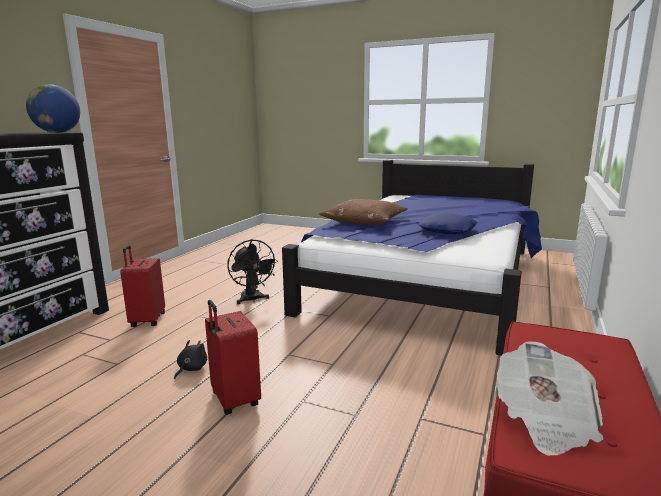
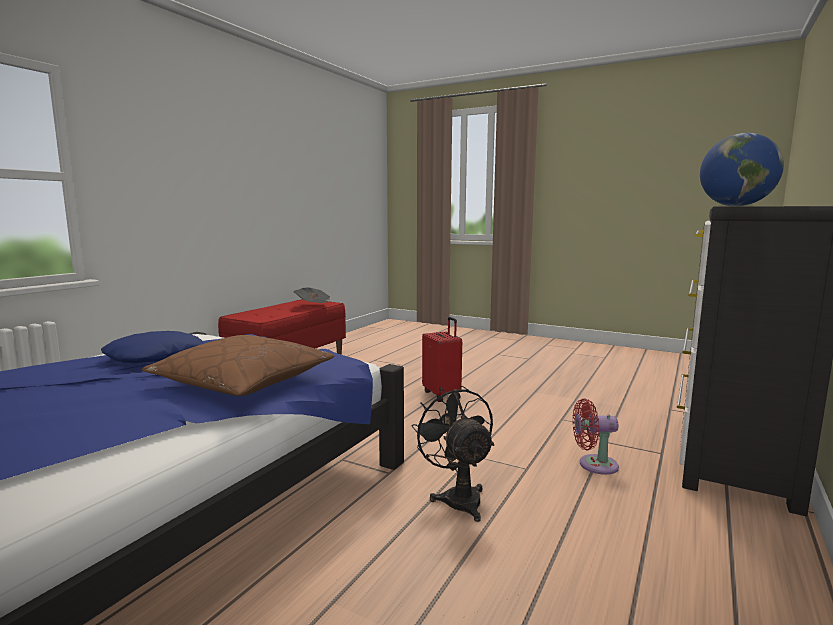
camera: 175 degrees left, 5 degrees down
(147, 320) = (594, 465): red suitcase -> red fan
(191, 369) = (488, 412): black plush toy -> none

